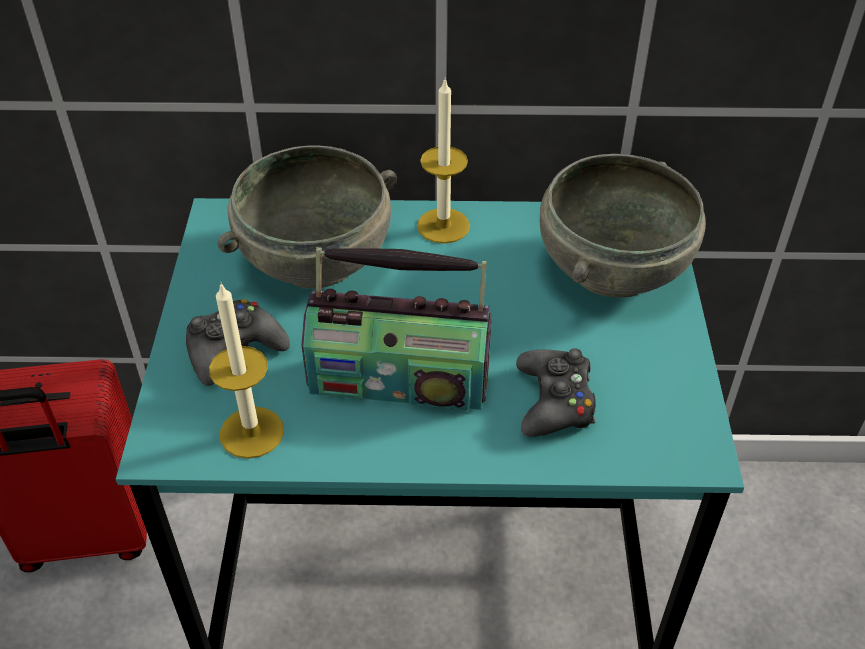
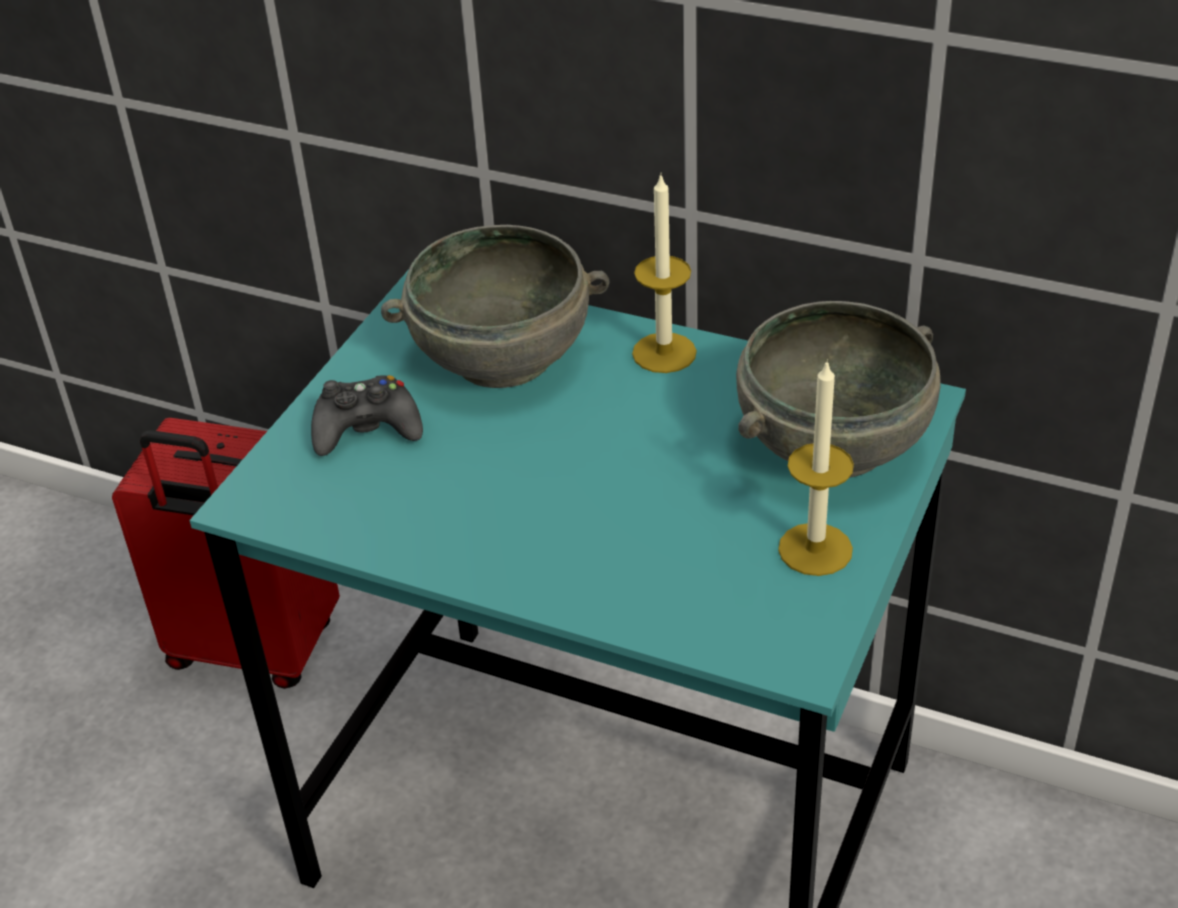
camera: 25 degrees right, 5 degrees down
(251, 432) = (339, 512): candle -> candle (815, 549)
(399, 378) = (518, 498): radio -> none
(555, 401) = (672, 565): black game controller -> none

